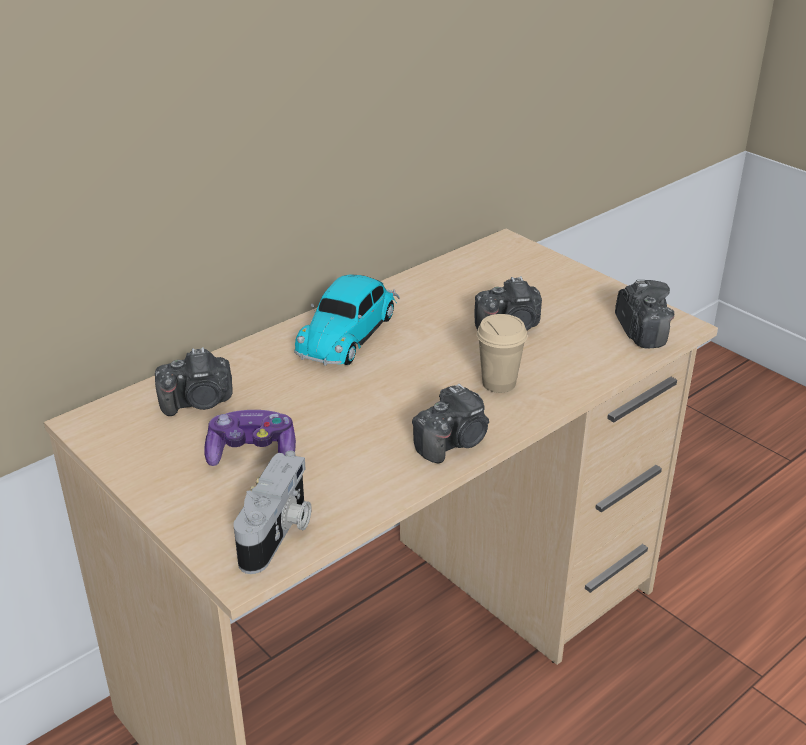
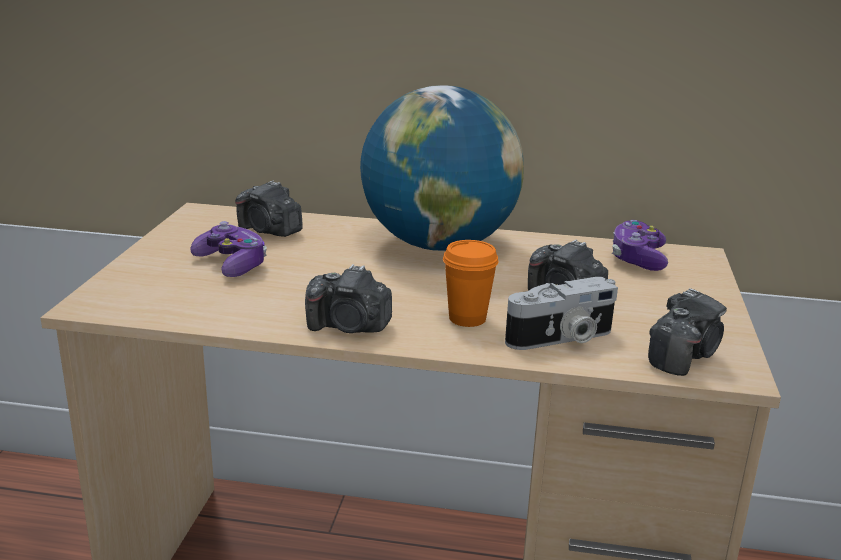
camera: 50 degrees right, 10 degrees down
(278, 532) = (146, 302): camera -> camera (562, 339)
(349, 332) = (439, 244): toy car -> globe
(484, 267) = (637, 259): none -> game controller
(498, 383) = (467, 318): beige cup -> orange cup

